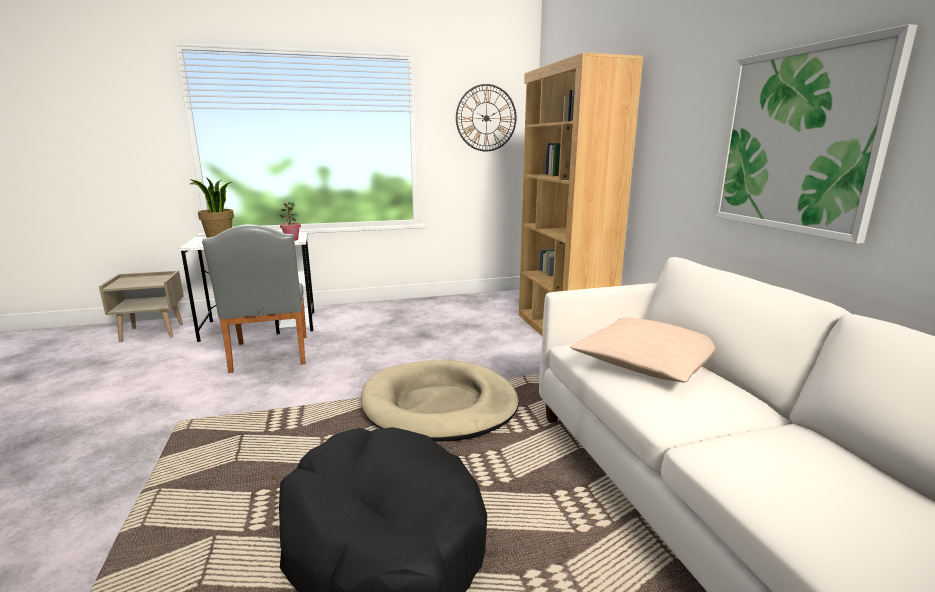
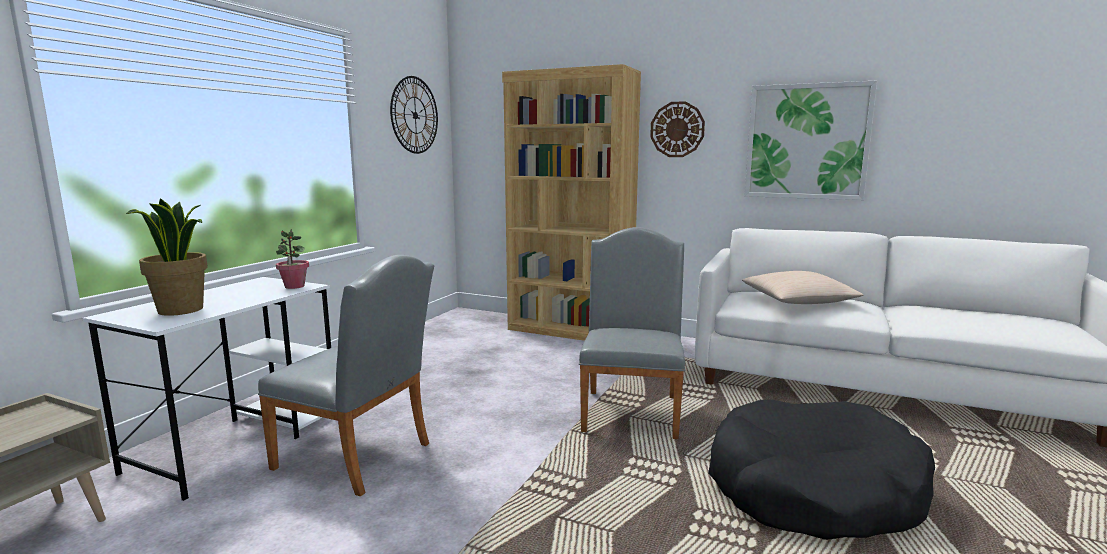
camera: 50 degrees left, 5 degrees down
(439, 405) = (631, 410): beige dog bed -> grey chair
(667, 125) = (677, 129): none -> wall clock

